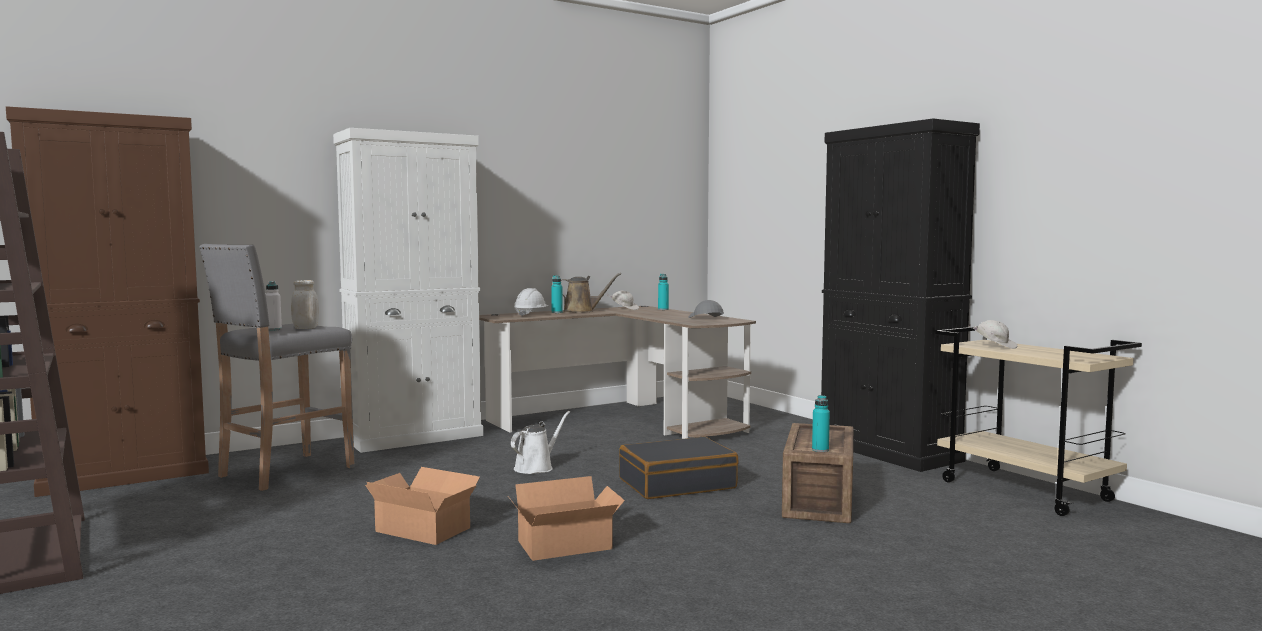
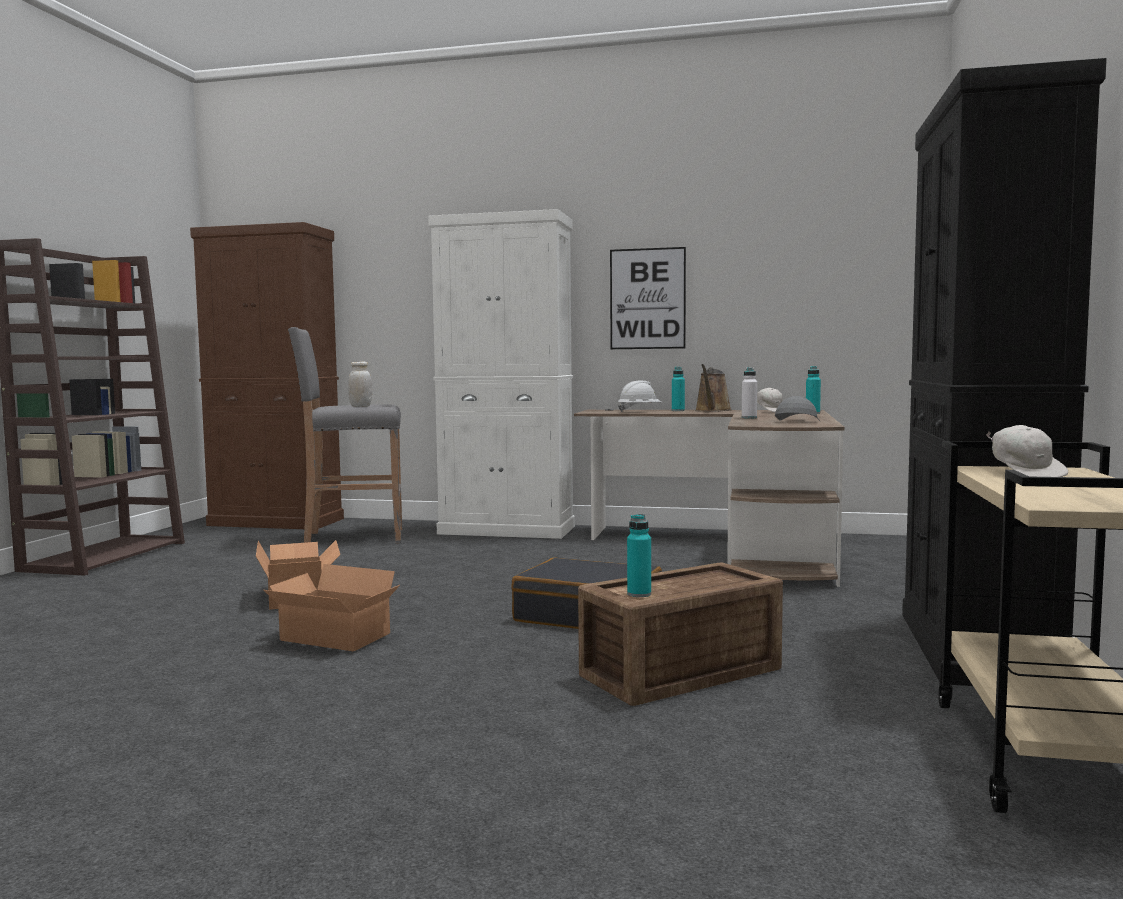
camera: 45 degrees right, 0 degrees up
(274, 329) = (343, 406): white bottle -> white bottle (749, 418)
(516, 216) = (647, 299): none -> picture
(536, 467) = (517, 572): white watering can -> none
(582, 311) = (712, 411): brown watering can -> brown watering can turned 60 degrees clockwise

